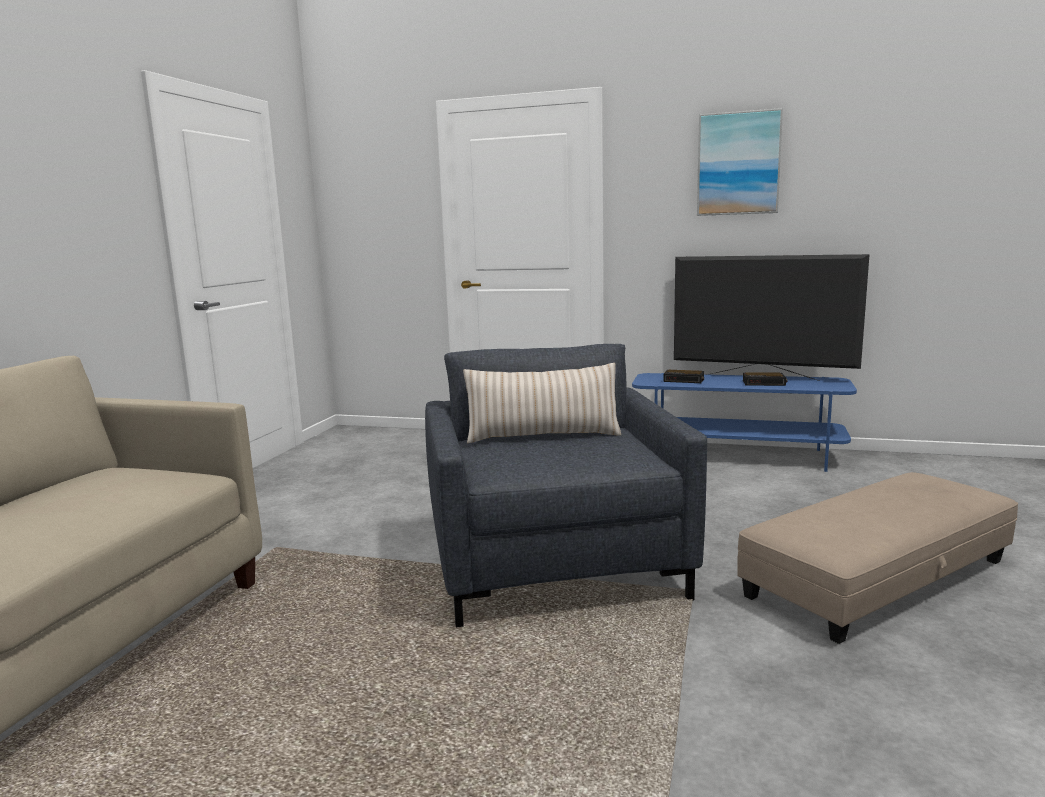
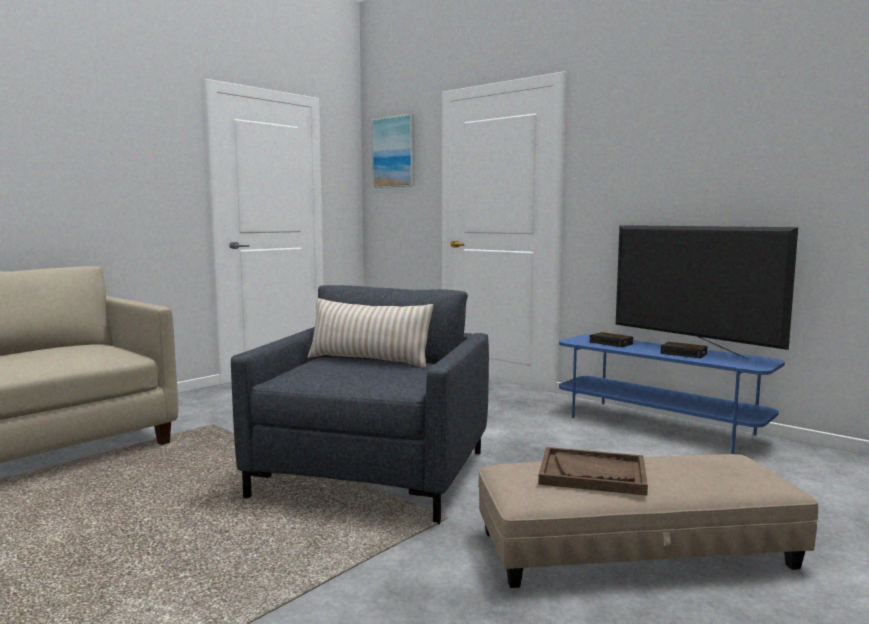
camera: 25 degrees right, 5 degrees down
(738, 164) = (681, 136): picture -> picture (394, 152)
(855, 516) = (593, 474): none -> brown tray

